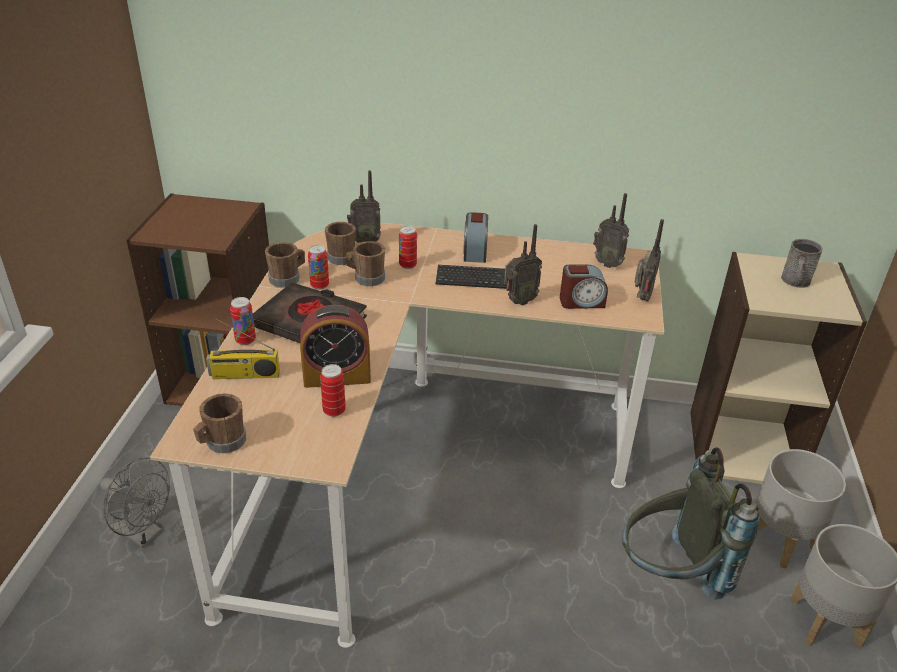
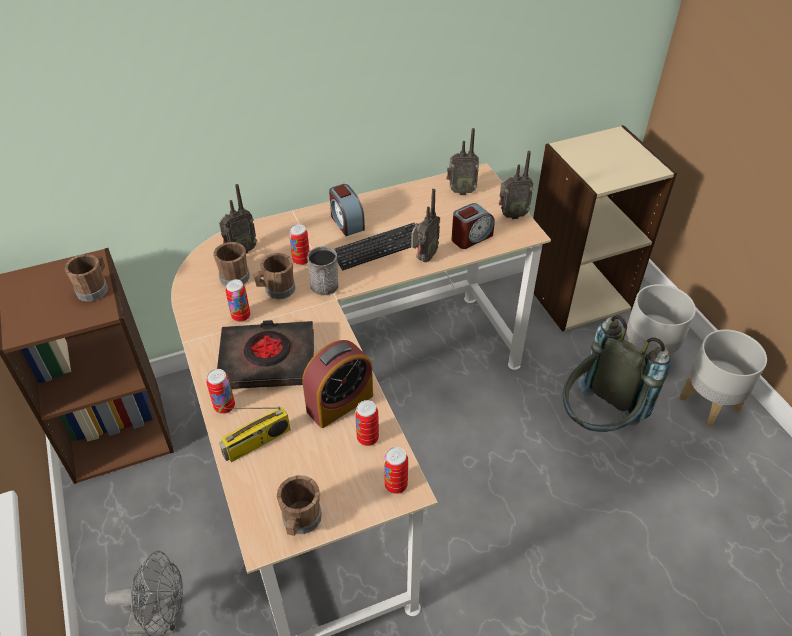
camera: 30 degrees left, 10 degrees up
(287, 278) = (203, 322): brown mug -> brown mug (94, 288)
(323, 454) = (396, 485): none -> can
(641, 298) = (511, 215): radio -> radio turned 90 degrees clockwise
(795, 282) = (608, 155): grey mug -> grey mug (324, 288)

